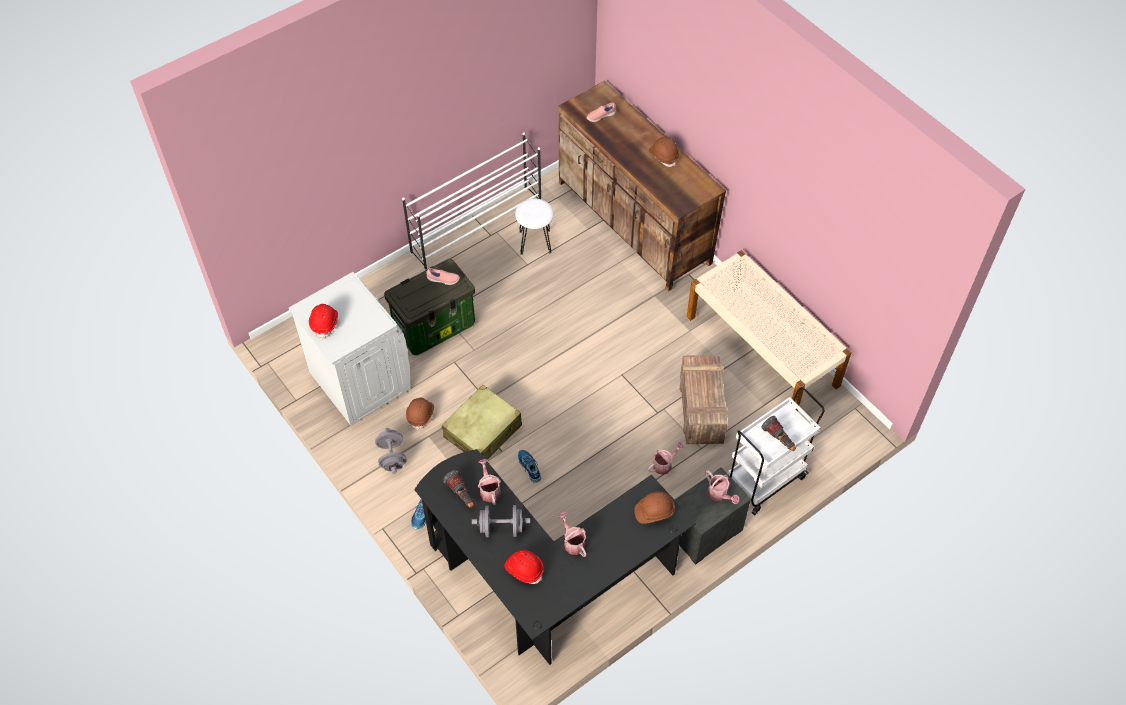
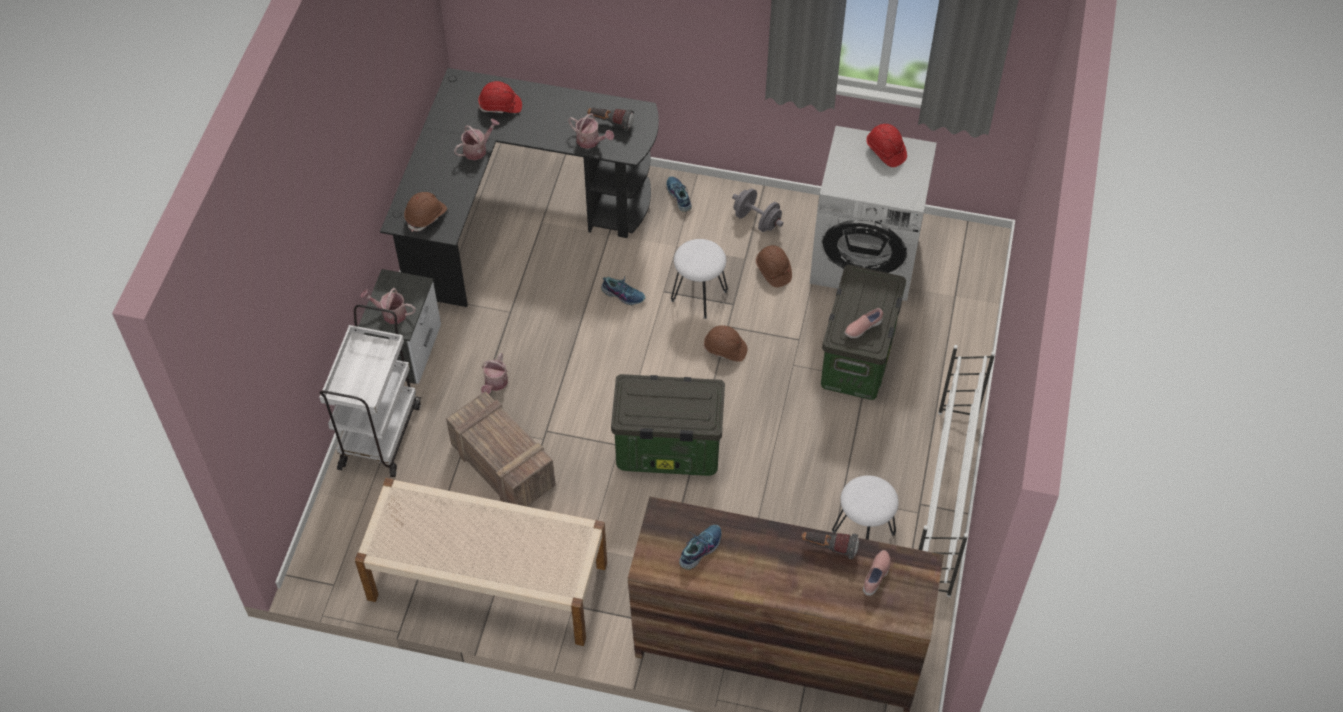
camera: 140 degrees right, 0 degrees up
(483, 431) = (699, 296): beige suitcase -> white stool
(501, 528) = (550, 121): grey dumbbell -> none
(573, 542) = (477, 149): watering can -> watering can turned 60 degrees counterclockwise
(597, 352) = (666, 451): none -> storage box
(663, 156) = (745, 573): brown hard hat -> brown hard hat (725, 349)
(676, 179) = (700, 549): none -> shoe
(779, 440) = (356, 365): flashlight -> flashlight (829, 547)

